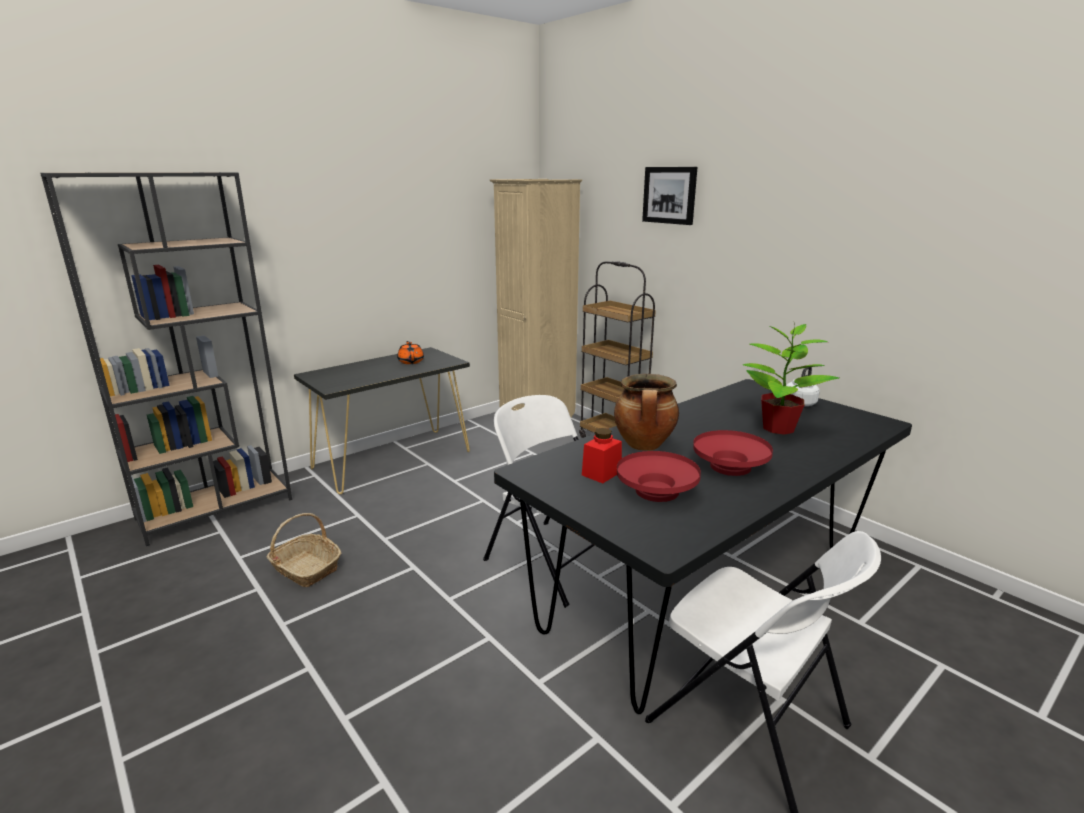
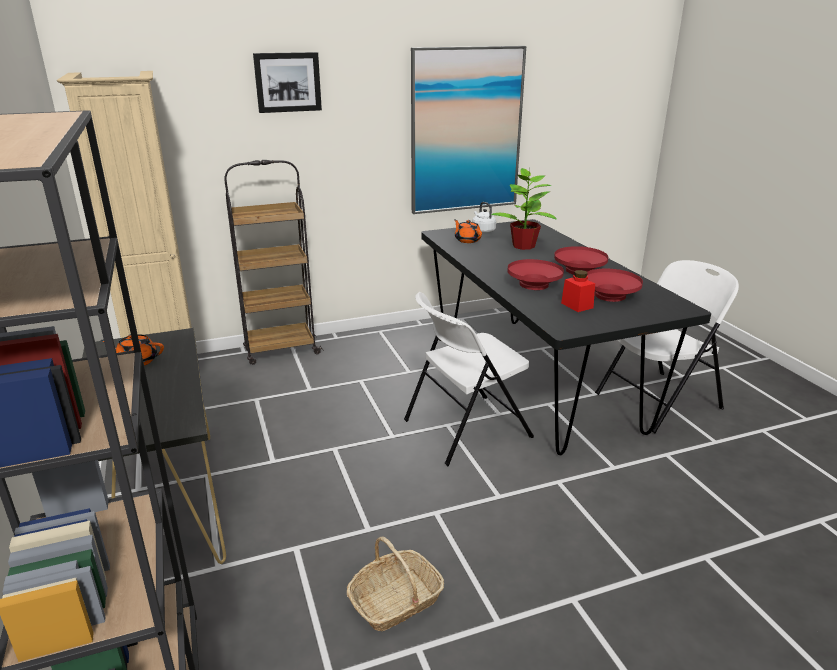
camera: 70 degrees left, 5 degrees up
(644, 446) = (534, 285): cooking pot -> red bowl
(751, 400) = (467, 240): none -> orange teapot
(851, 275) = (466, 131): none -> picture

